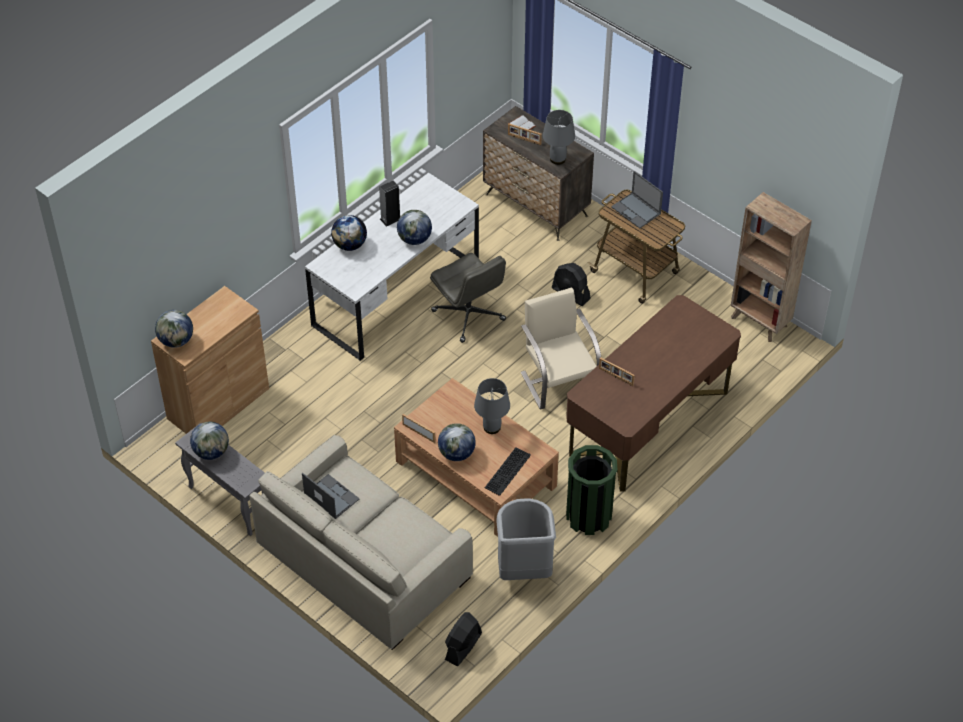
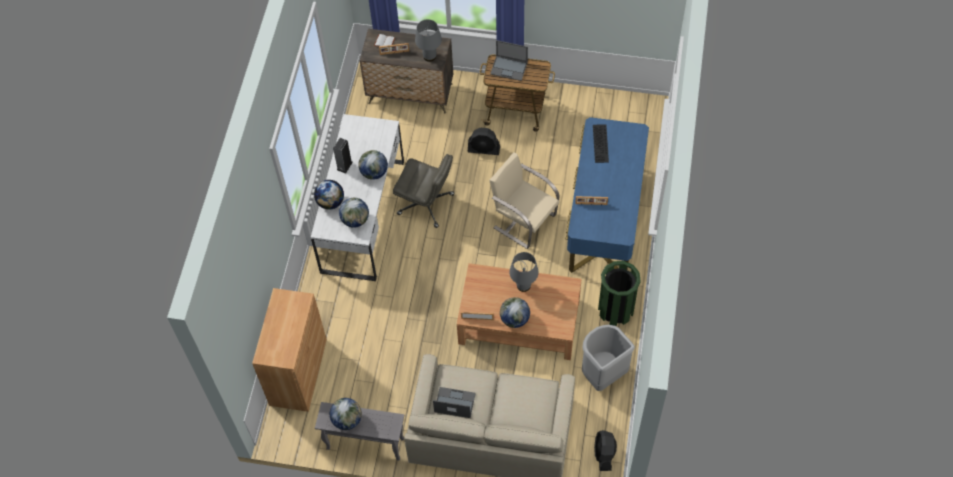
camera: 30 degrees left, 10 degrees up
(176, 341) = (272, 352): globe -> globe (355, 220)
(508, 472) = (559, 313): keyboard -> keyboard (601, 144)
(648, 422) = (604, 218): brown desk -> blue desk
(760, 322) = (623, 104): brown bookcase -> none

